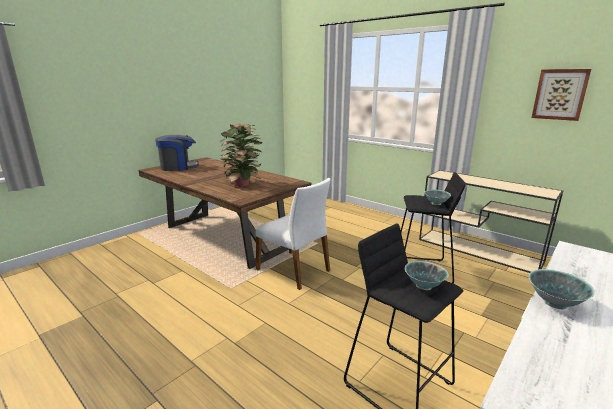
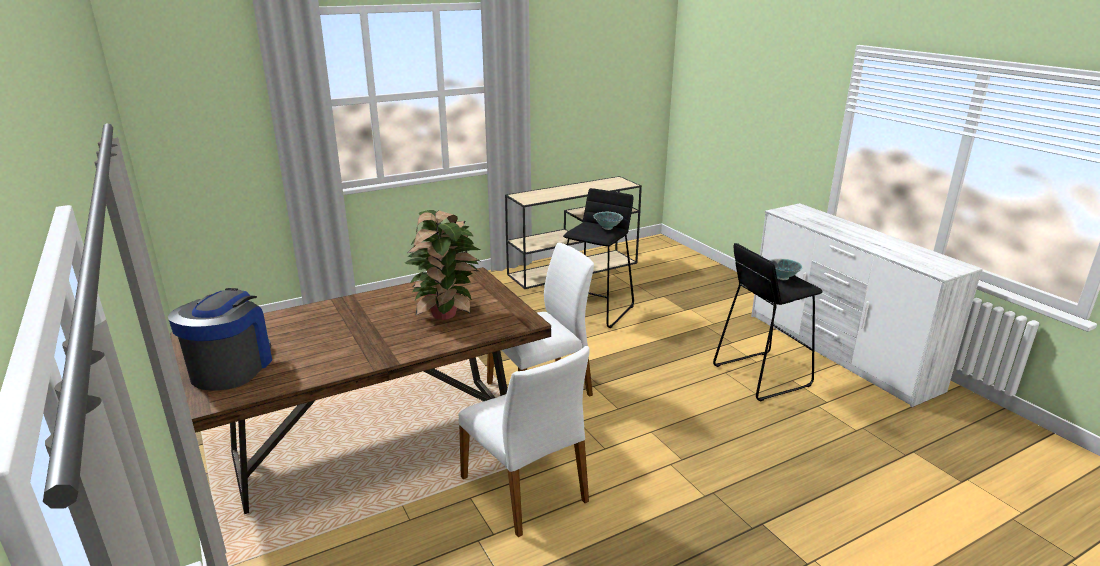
camera: 70 degrees left, 5 degrees up
(191, 285) = (526, 489): none -> white chair
(554, 303) = (853, 239): bowl -> none
(560, 94) = (592, 81): picture -> none

